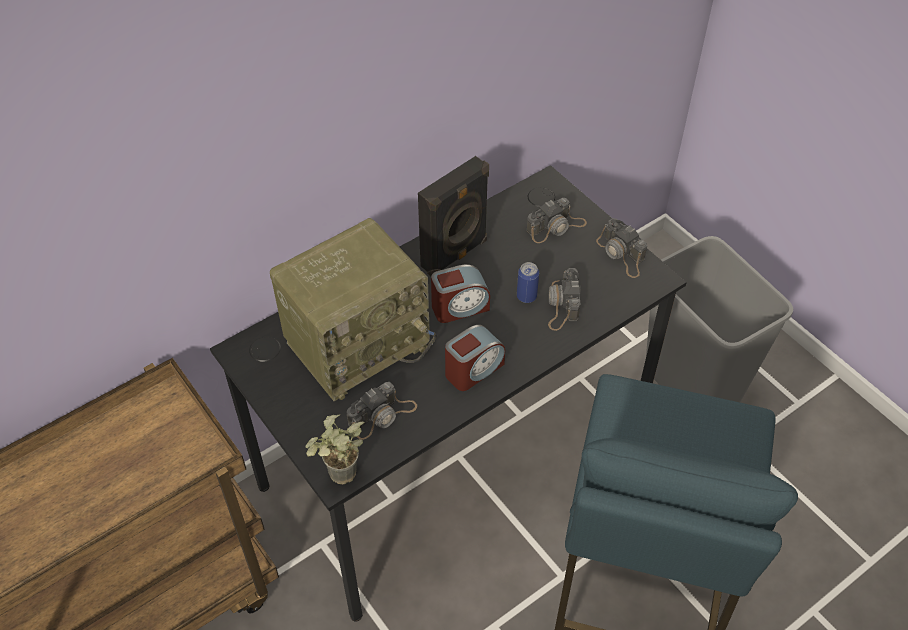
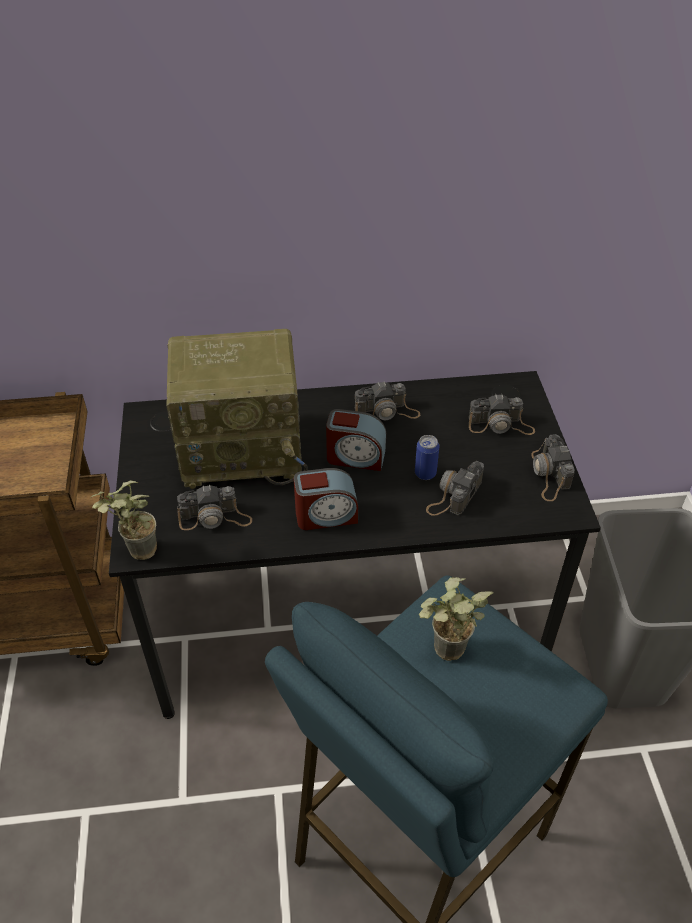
camera: 30 degrees right, 5 degrees down
(455, 255) = (386, 412): black speaker -> camera
(649, 438) = (444, 655): none -> potted plant

